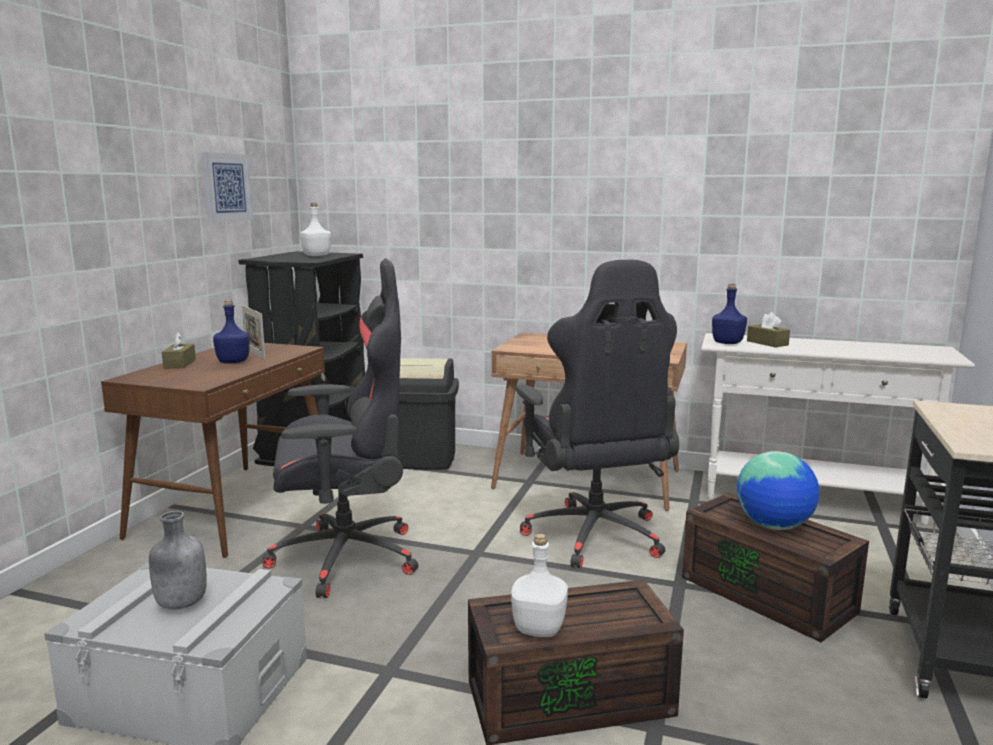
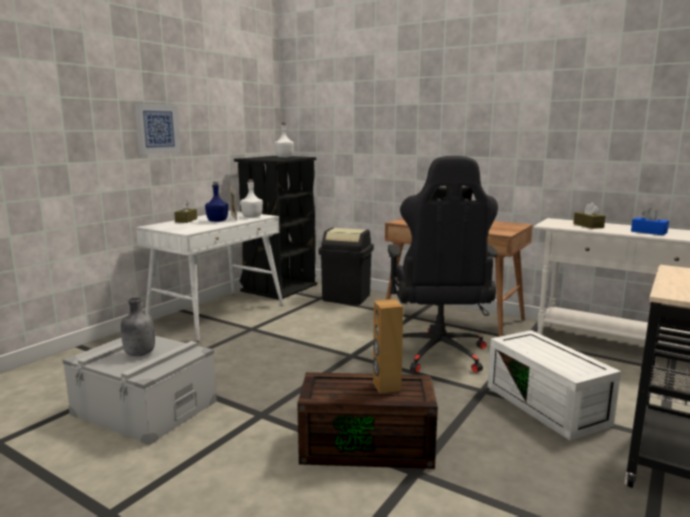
camera: 15 degrees right, 0 degrees up
(226, 187) = (228, 112): picture -> picture (157, 128)
(236, 507) = (217, 314): brown desk -> white desk
(344, 558) = (266, 349): black office chair -> none
(540, 628) = (340, 393): white bottle -> white bottle (252, 217)
(596, 607) = (386, 386): none -> brown speaker
(727, 343) = (556, 224): blue bottle -> none
(770, 594) = (548, 405): brown storage box -> white storage box
(774, 526) = (551, 354): globe -> none
(845, 349) = (648, 232): none -> blue tissue box

